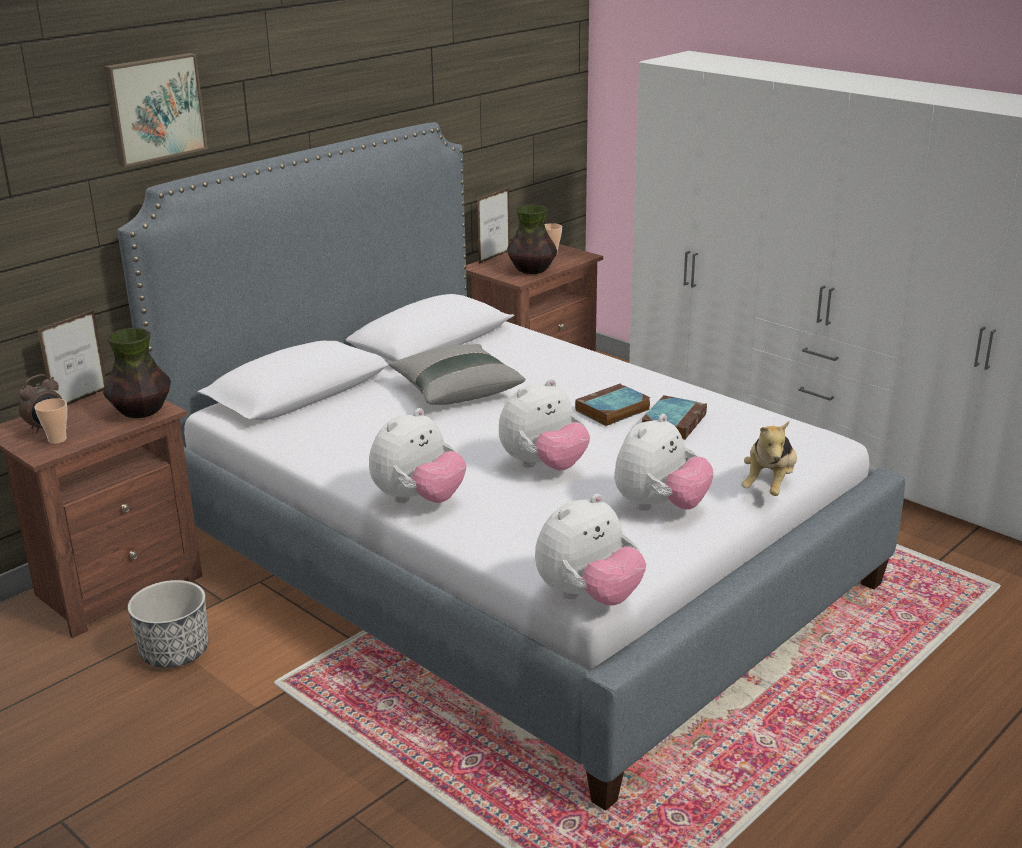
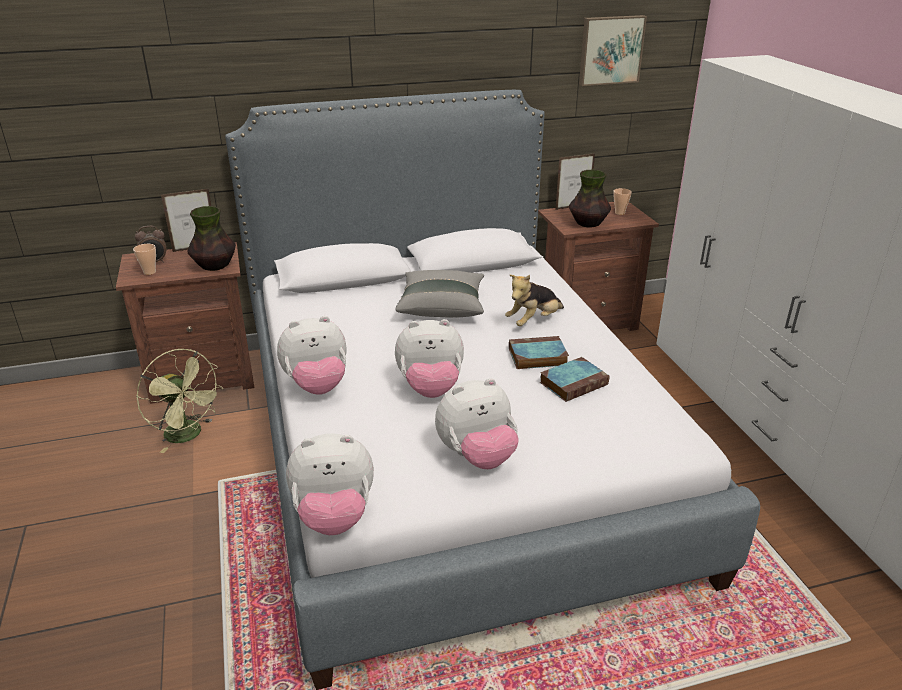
camera: 30 degrees right, 5 degrees up
(154, 108) = (268, 49): picture -> picture (610, 50)
(174, 652) = (189, 435): planter -> green fan
(769, 485) = (590, 470): plush toy -> plush toy (534, 321)

